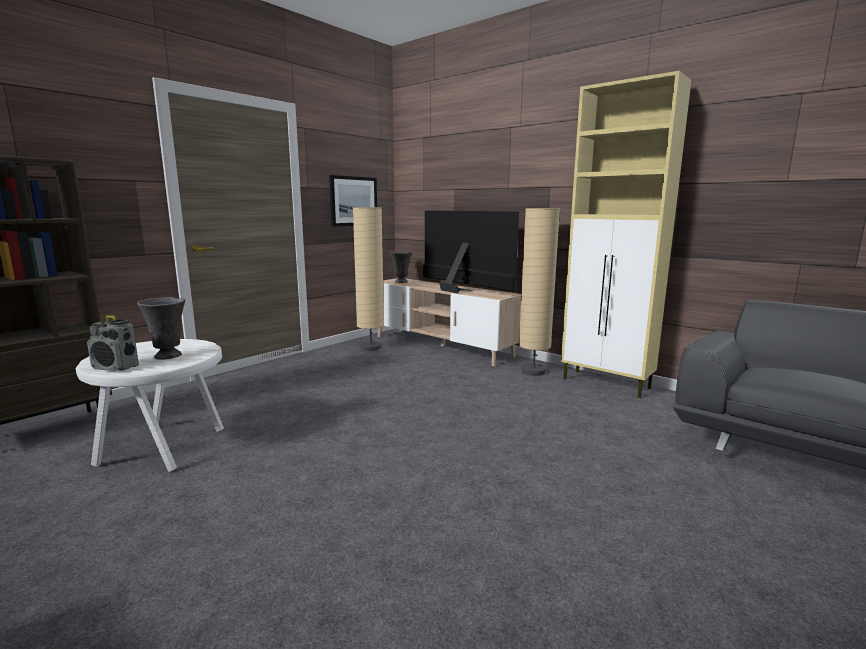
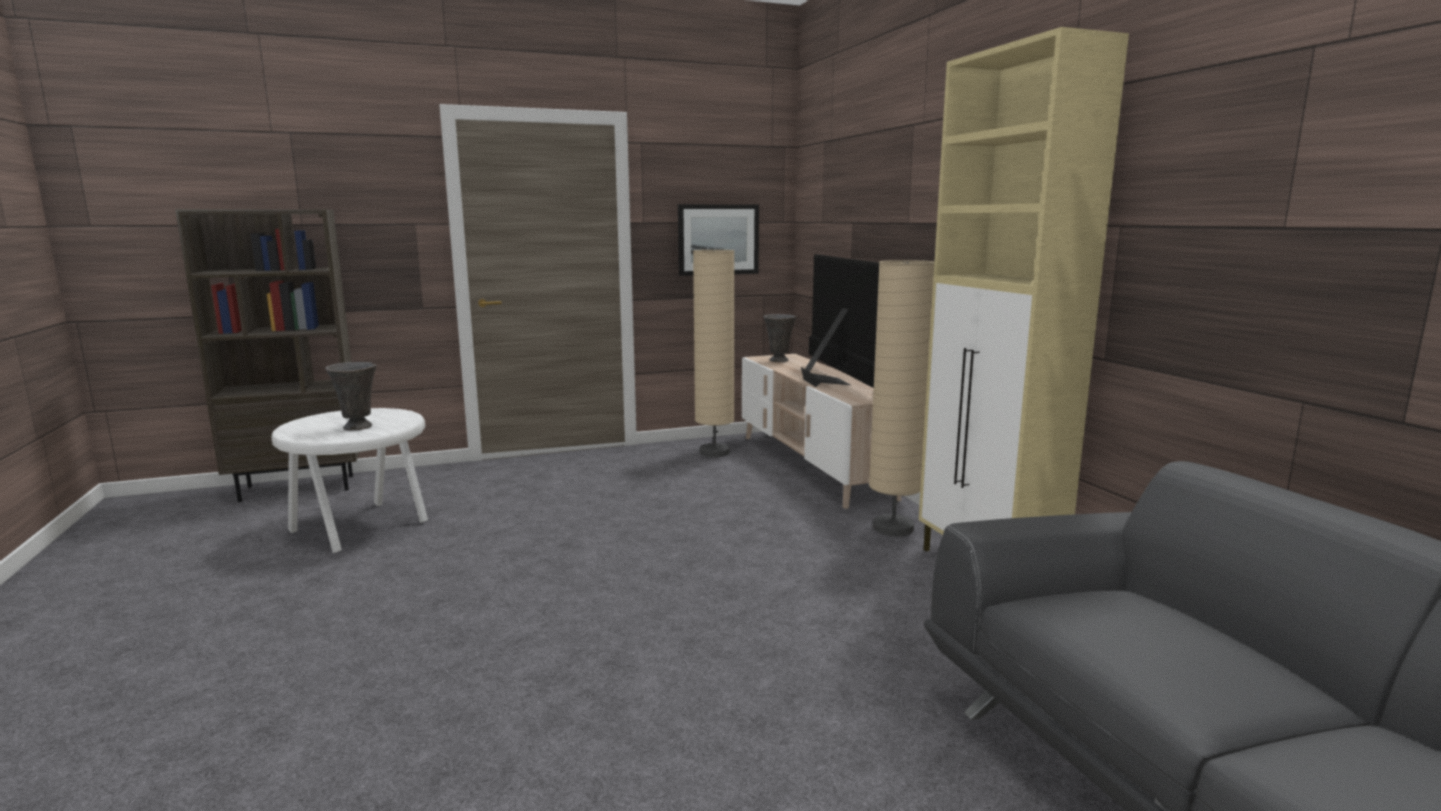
camera: 30 degrees right, 0 degrees up
(116, 367) = (300, 432): radio -> none

